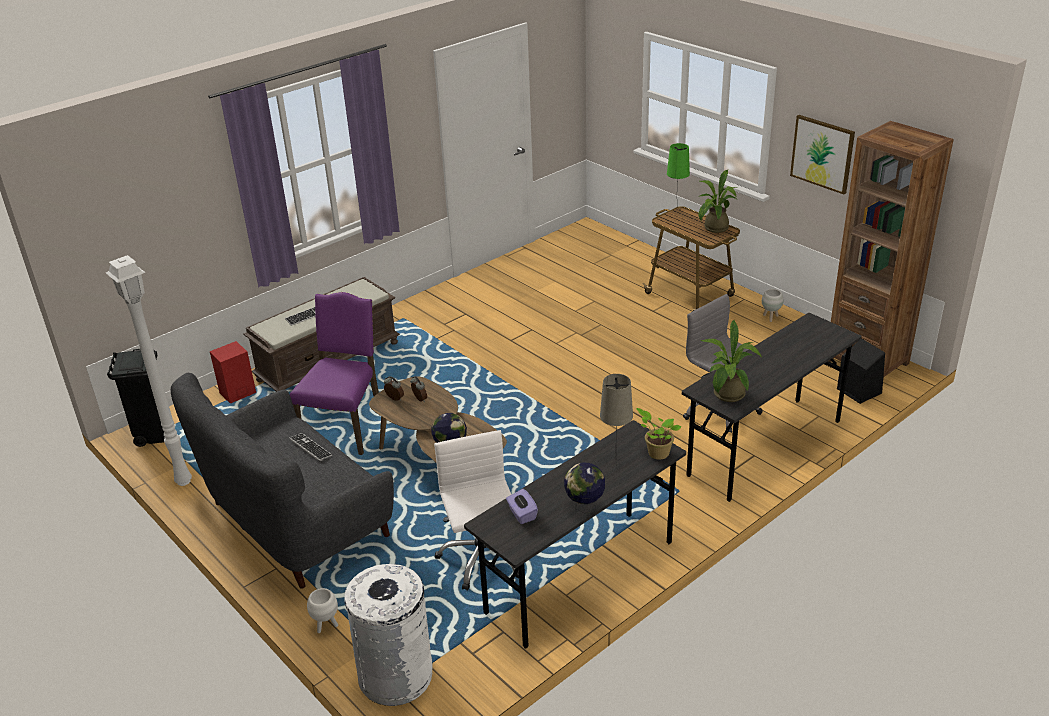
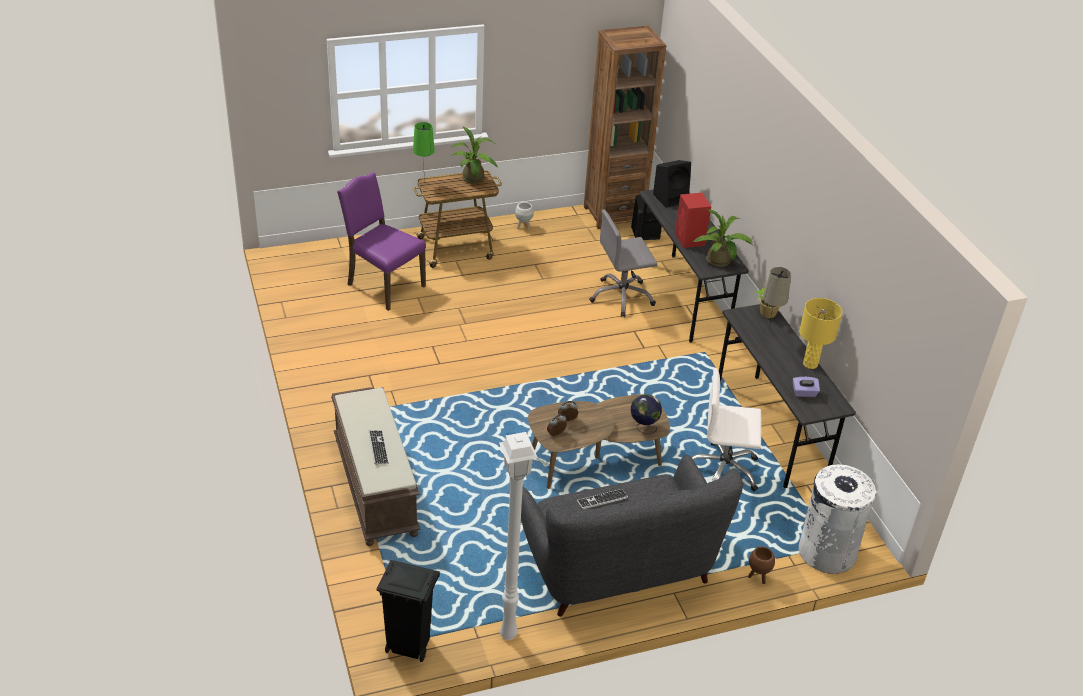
camera: 70 degrees left, 5 degrees up
(237, 393) = (380, 566): red speaker -> red speaker (690, 240)
(326, 625) = (758, 577): white planter -> brown planter
(345, 427) = (499, 502): purple chair -> purple chair (383, 285)
(584, 507) = (810, 364): globe -> yellow table lamp
(822, 153) = (536, 77): picture -> none
(822, 334) = (671, 198): none -> black speaker

